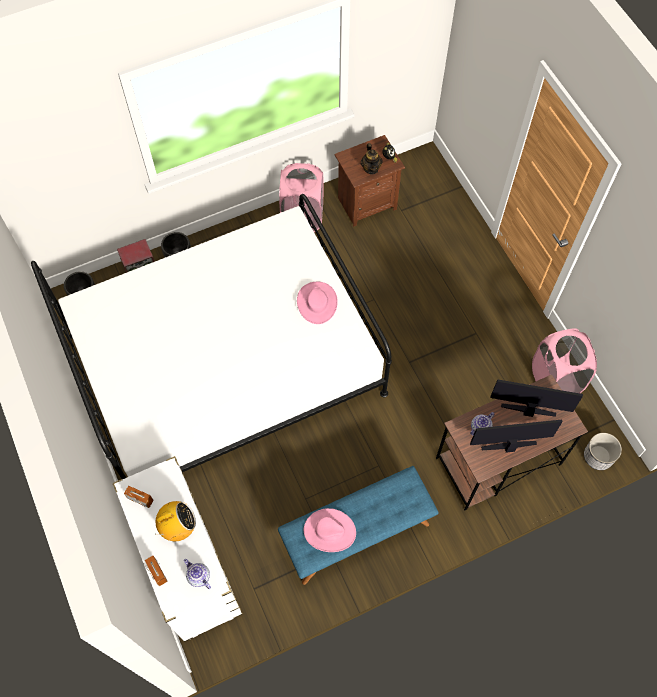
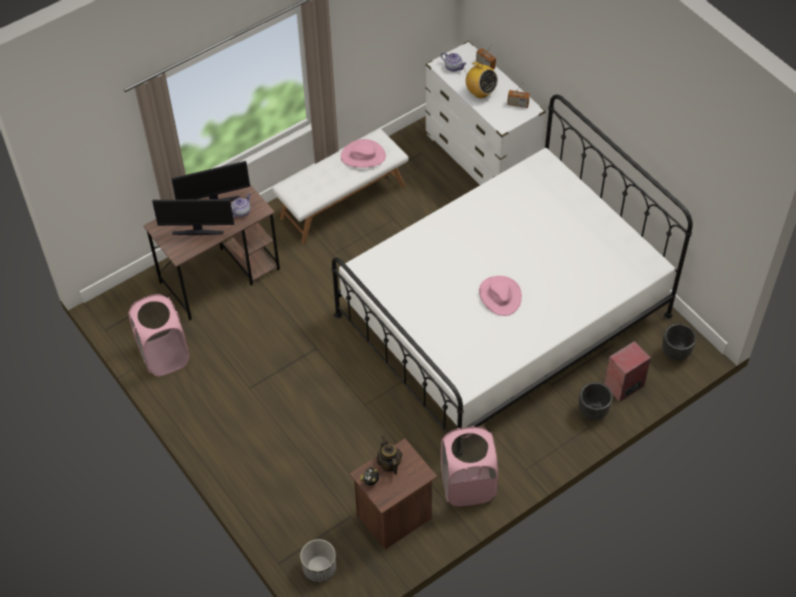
camera: 170 degrees right, 10 degrees down
(178, 527) = (480, 92): radio -> radio turned 105 degrees counterclockwise
(317, 303) = (415, 306): pink hat -> pink hat (500, 296)
(357, 534) = (342, 201): blue bench -> white bench
(598, 457) = (124, 294): planter -> planter (319, 568)

